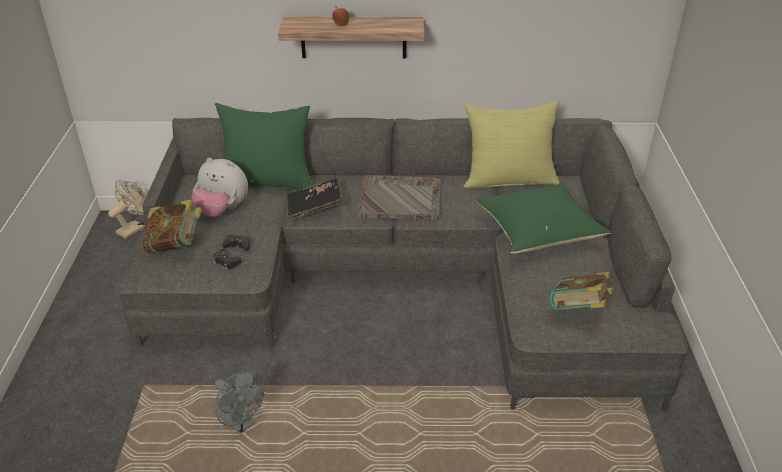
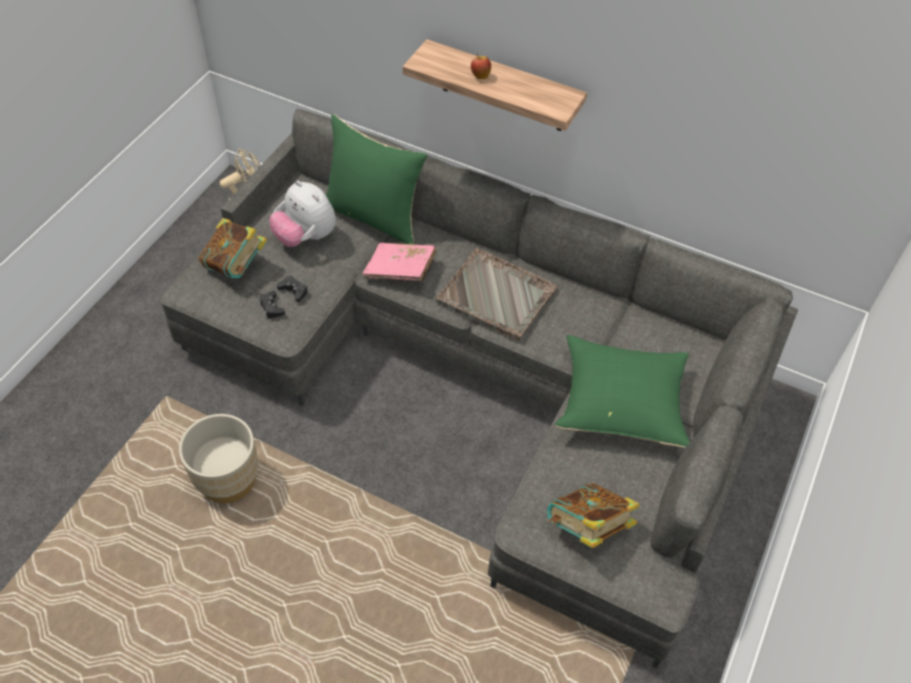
camera: 25 degrees right, 15 degrees up
(241, 423) = (228, 478): grey fan -> beige planter
(315, 207) = (400, 270): black book -> pink book
(509, 179) = (641, 315): yellow pillow -> none

